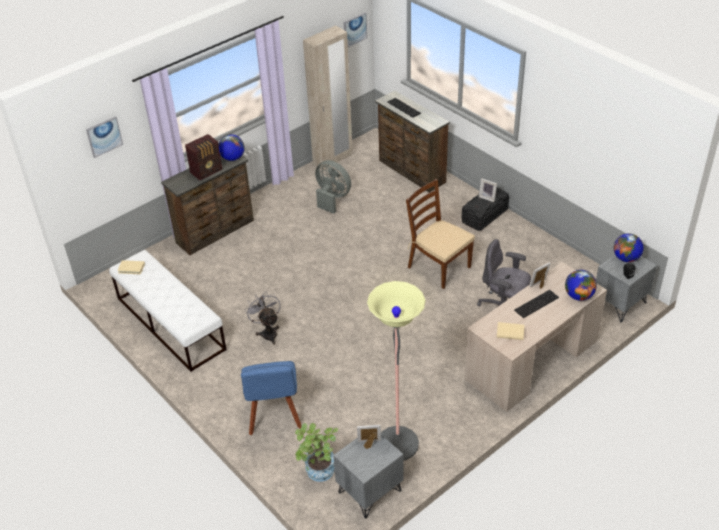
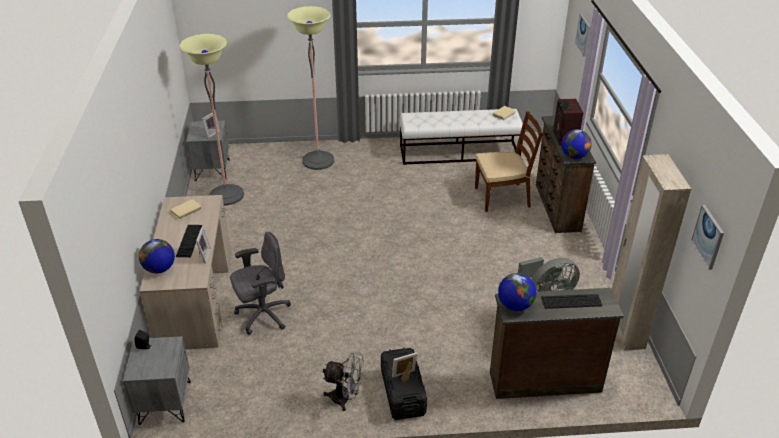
camera: 125 degrees right, 5 degrees down
(268, 332) = (399, 187): grey fan -> grey fan (345, 398)
(274, 416) = (318, 161): blue chair -> floor lamp
(318, 473) = (252, 159): potted plant -> none
(438, 267) = (365, 309): brown chair -> brown chair (503, 197)
(626, 258) = (161, 364): globe -> globe (515, 305)

